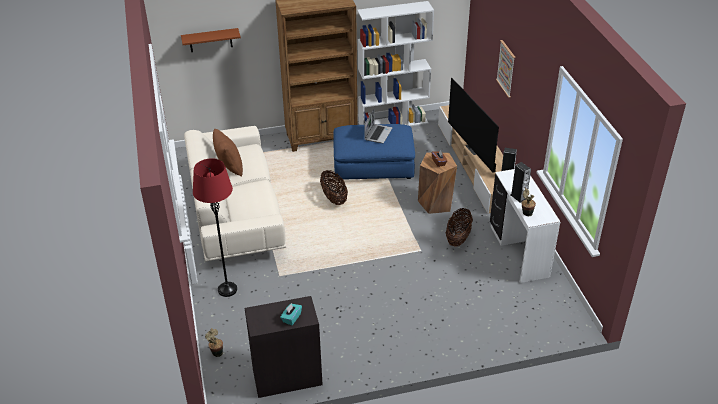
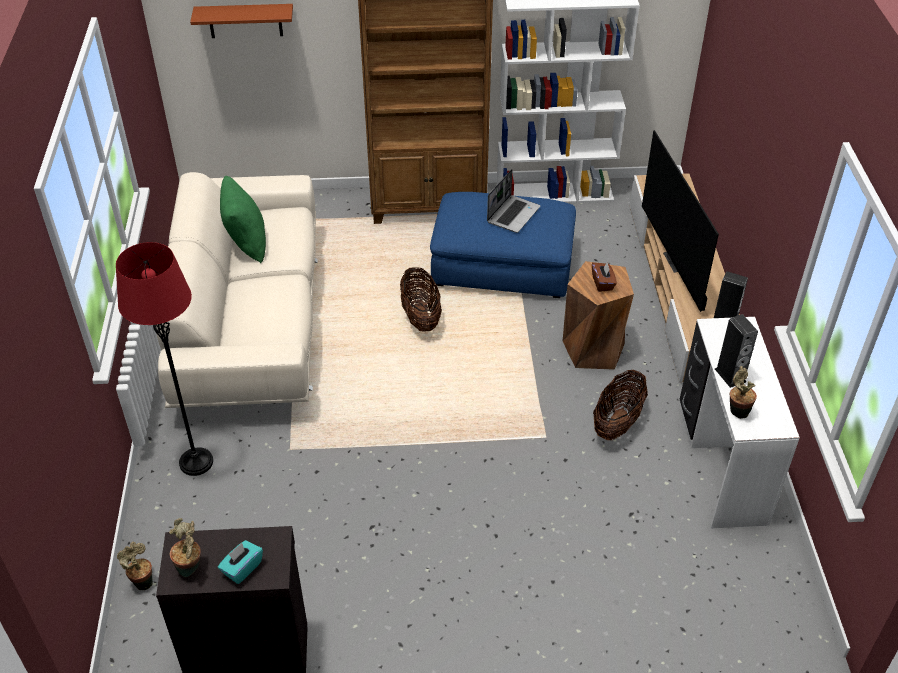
camera: 10 degrees right, 5 degrees up
(229, 167) = (246, 243): brown pillow -> green pillow
(264, 322) = (191, 568): none -> potted plant
(506, 68) = (751, 127): picture -> none

